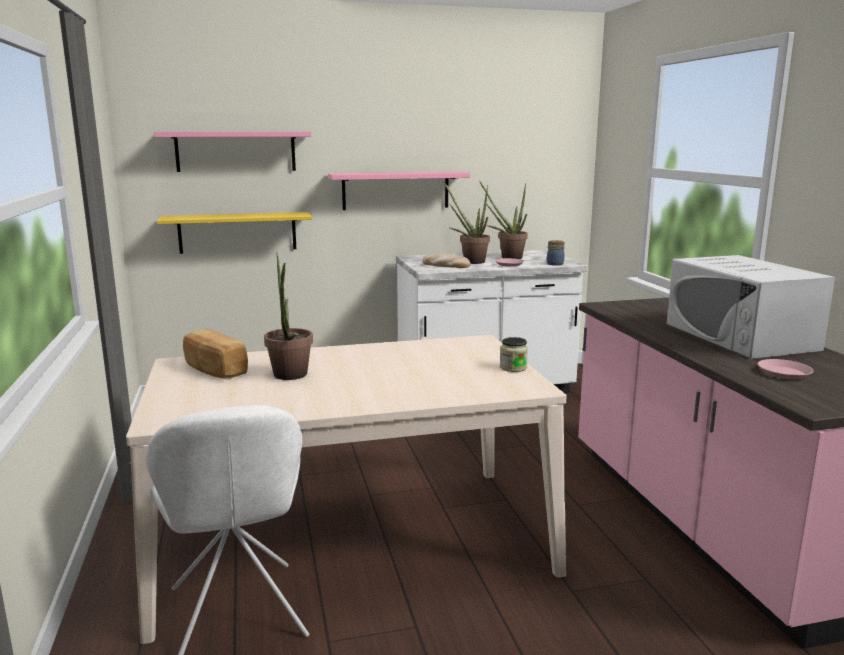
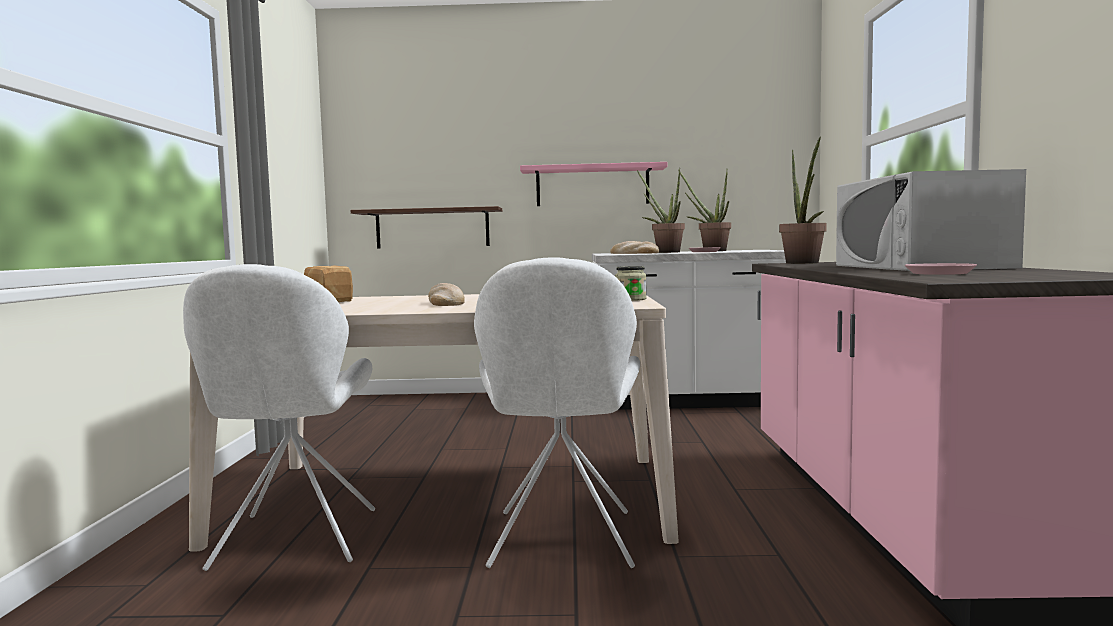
camera: 15 degrees right, 10 degrees down
(236, 151) = (433, 149): pink shelf -> none
(237, 232) = (432, 228): yellow shelf -> brown shelf
(290, 377) = (390, 302): potted plant -> potted plant (804, 263)
(348, 377) = (445, 302): none -> bread
(474, 586) = (562, 541): none -> white chair
(555, 264) = (758, 250): jar -> none

